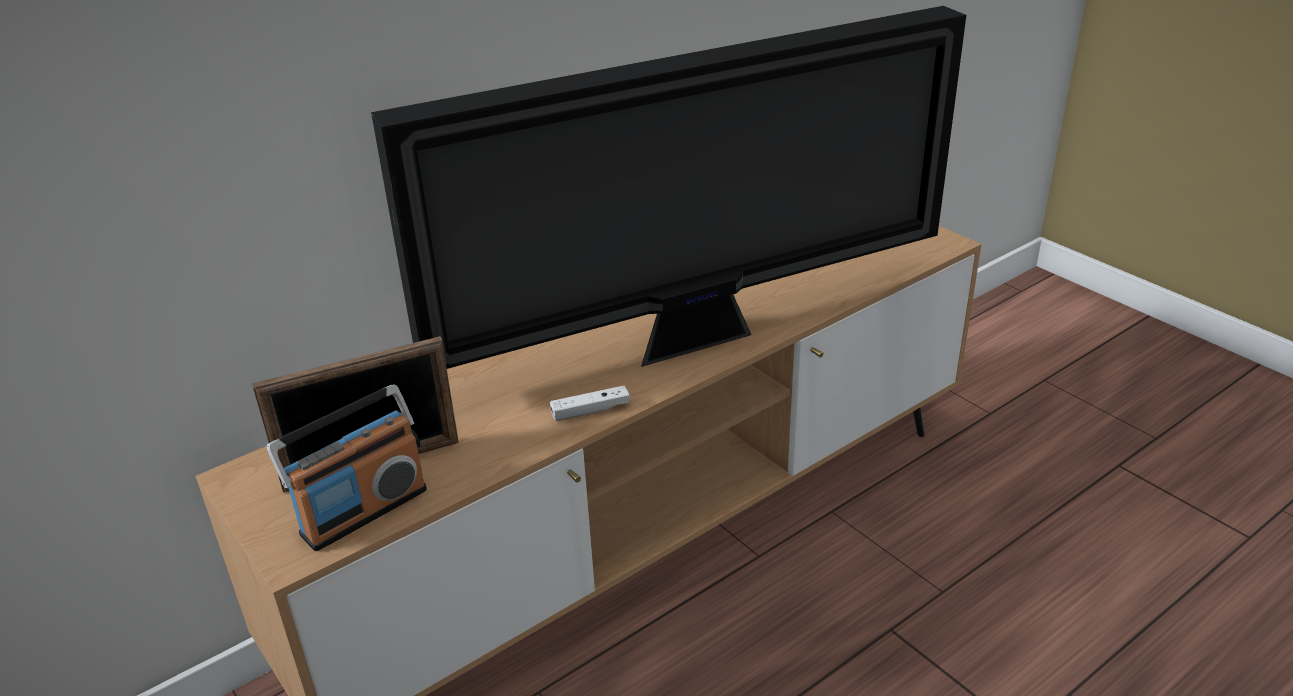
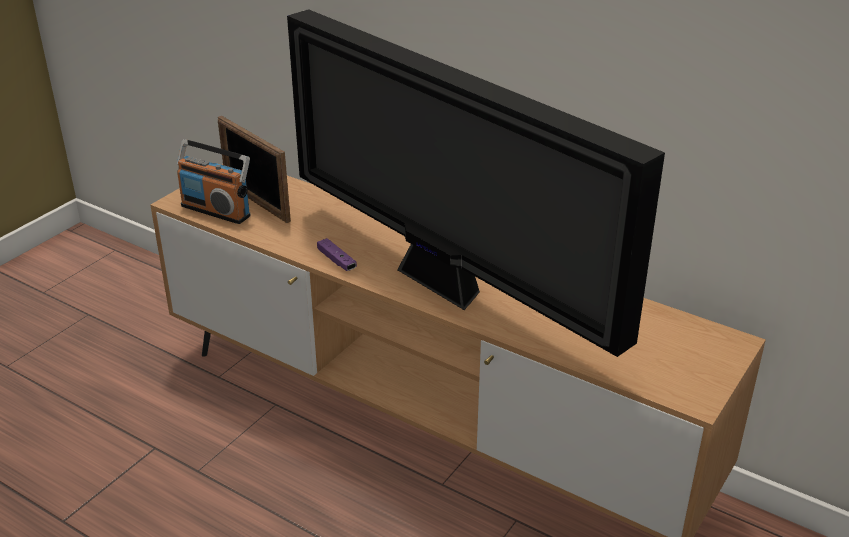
camera: 70 degrees right, 0 degrees up
(590, 411) = (336, 261): white game controller -> purple game controller

